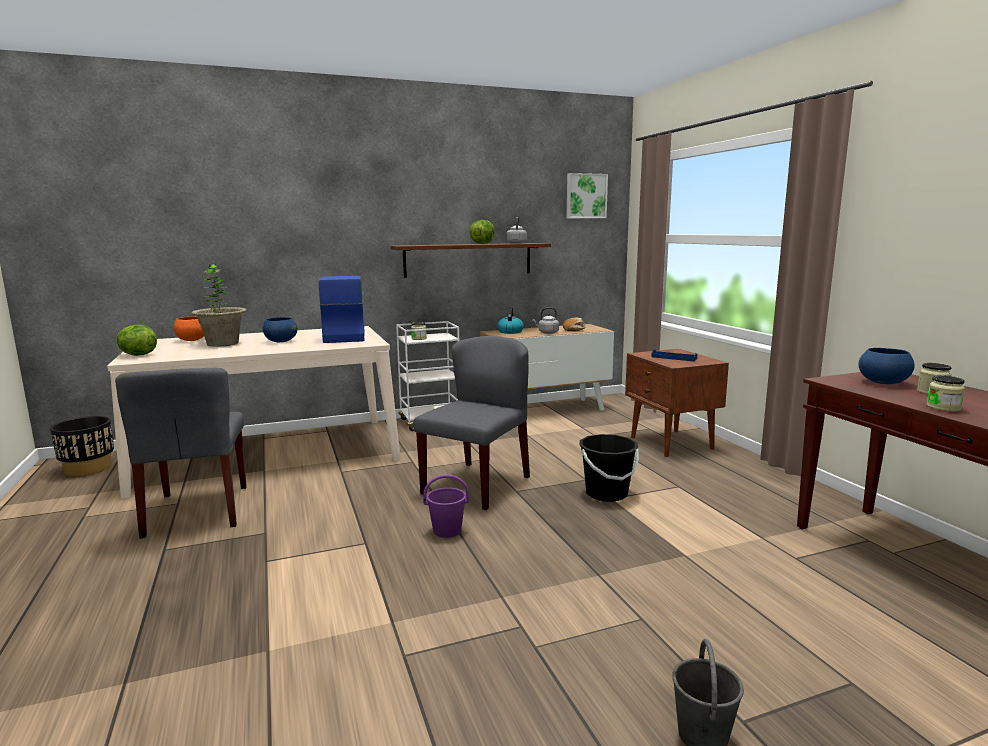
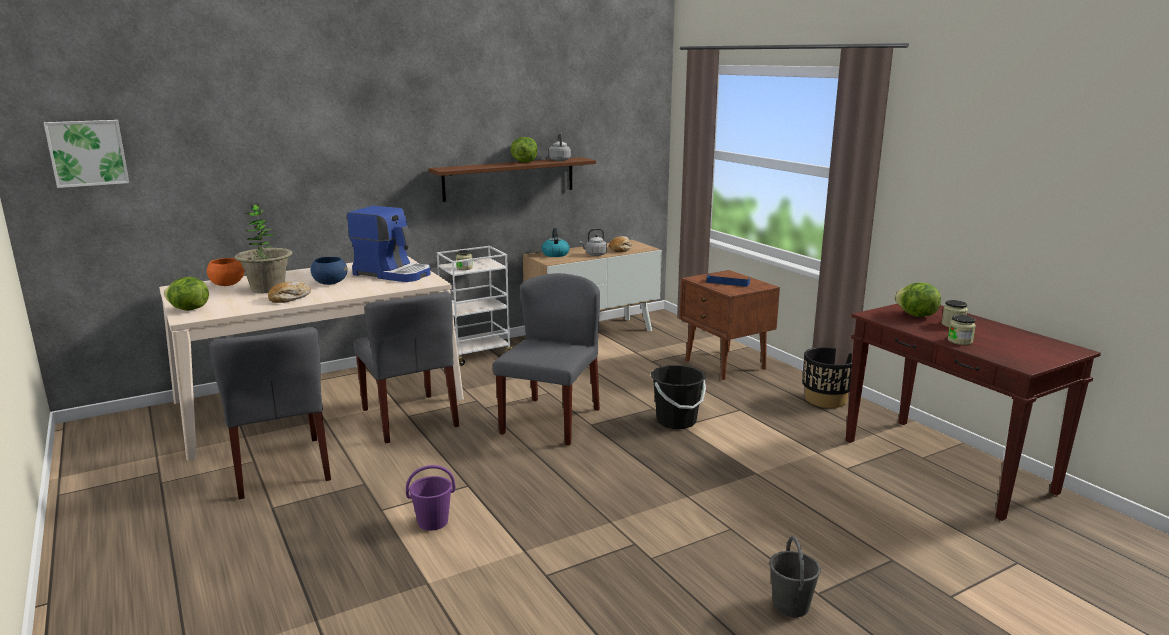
camera: 10 degrees left, 5 degrees up
(88, 469) = (124, 430): black planter -> black planter (826, 400)
(233, 350) = (289, 298): none -> bread
(342, 474) = (410, 418): none -> grey chair
(343, 336) = (393, 273): coffee machine -> coffee machine turned 135 degrees clockwise
(446, 531) = (539, 468): purple bucket -> purple bucket (432, 522)
(585, 196) = (627, 105): picture -> picture (87, 153)
(883, 383) = (916, 316): blue bowl -> lettuce

